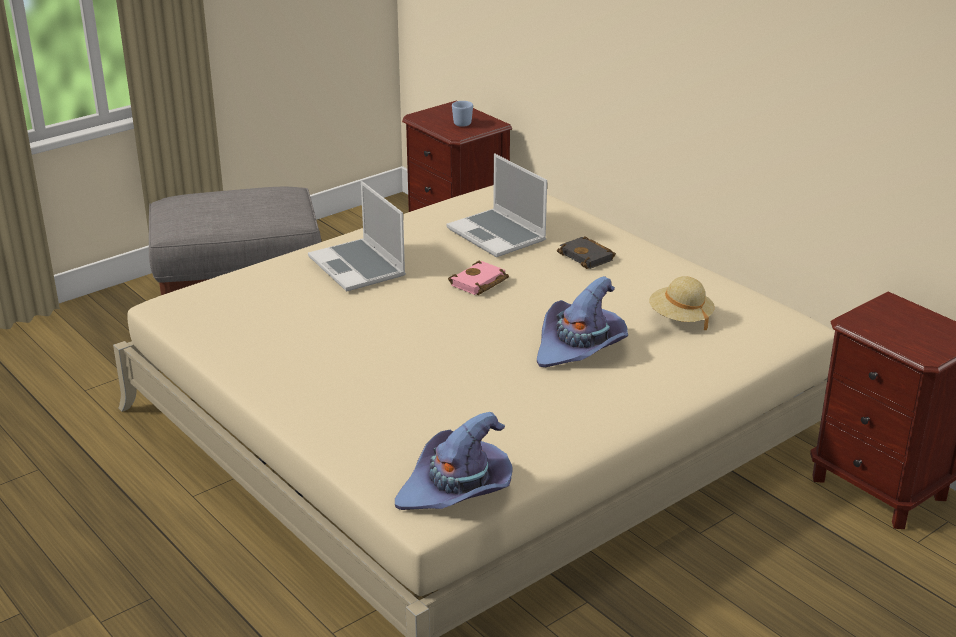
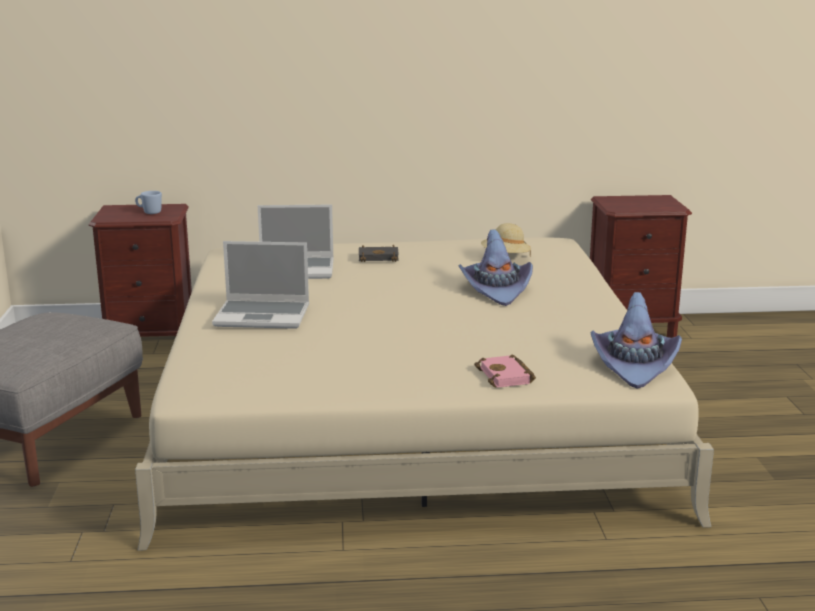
camera: 55 degrees left, 10 degrees down
(479, 283) = (362, 290): pink book -> pink book (507, 377)

